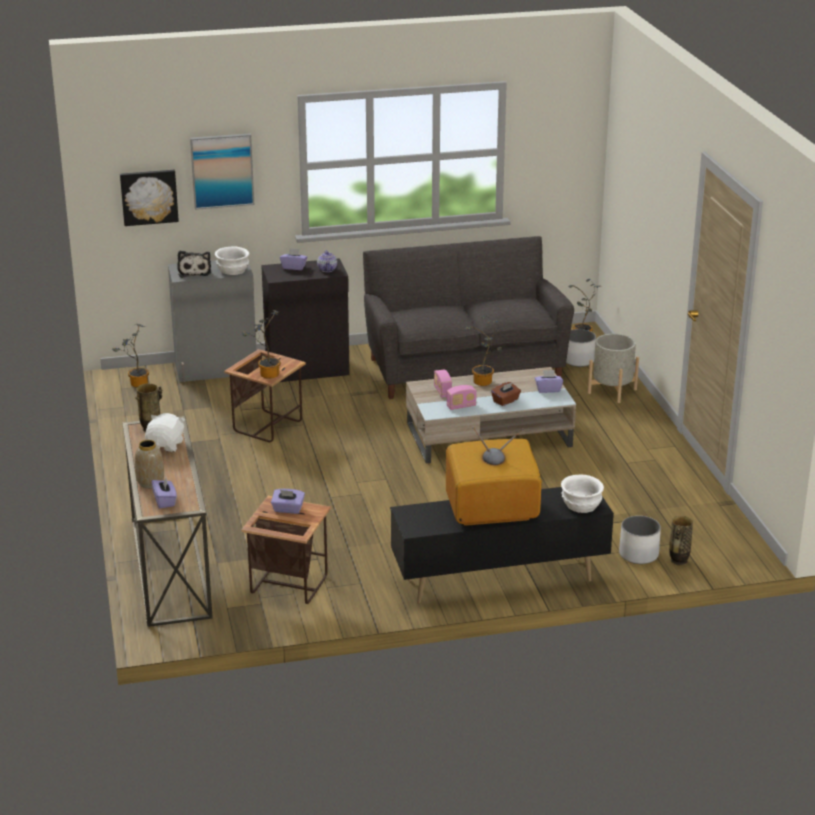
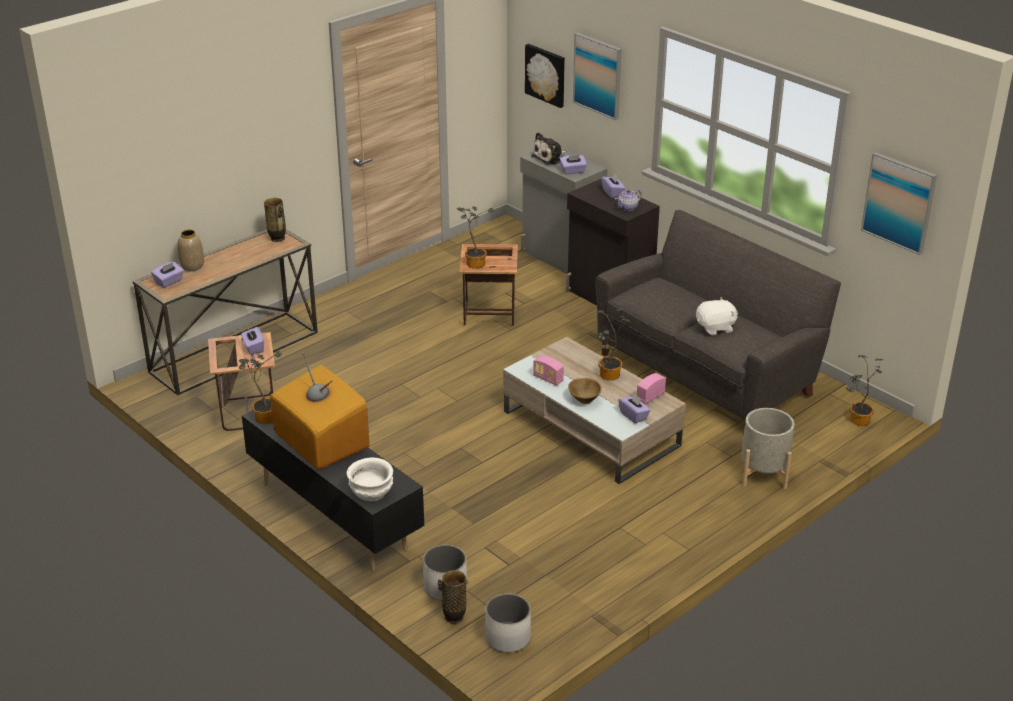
camera: 60 degrees right, 5 degrees up
(136, 383) = (499, 235): potted plant -> potted plant (264, 416)
(166, 445) = (256, 253): white plush toy -> white plush toy (715, 328)
(233, 270) = (573, 171): white bowl -> purple tissue box
(442, 392) = (566, 360): radio -> radio (650, 397)
(506, 401) = (584, 399): brown tissue box -> brown bowl
(563, 152) = (899, 202): none -> picture
(578, 360) = (806, 433): white planter -> white planter (508, 637)

